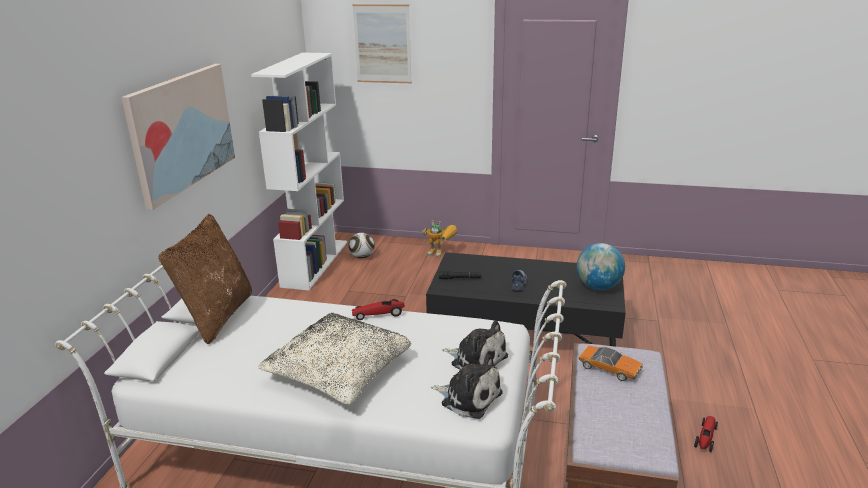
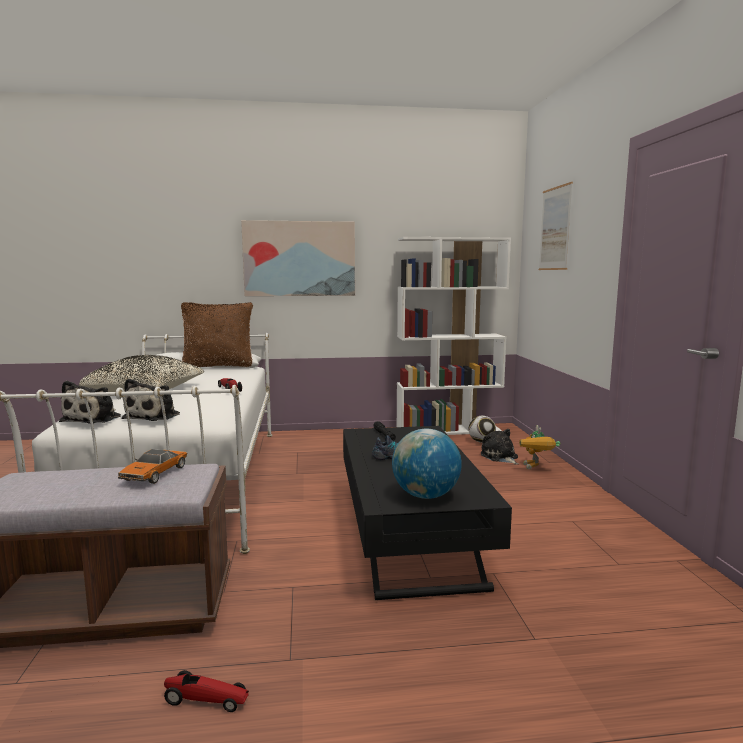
camera: 70 degrees right, 15 degrees down
(405, 259) = (500, 457): none -> plush toy

